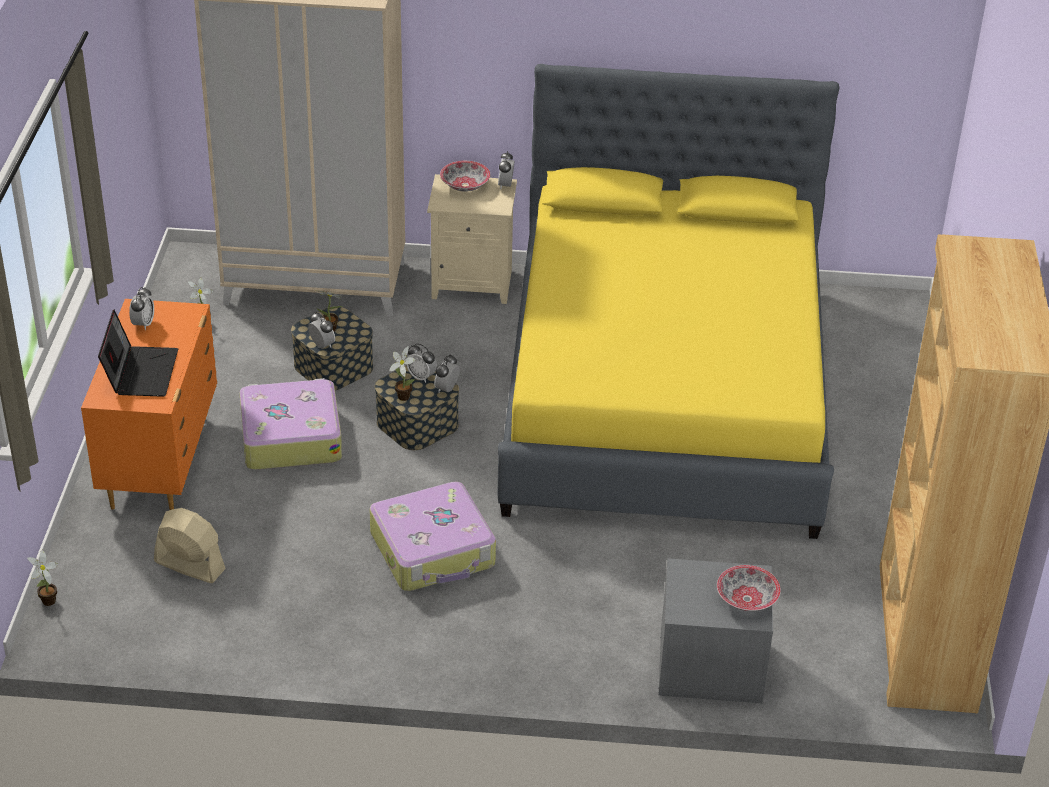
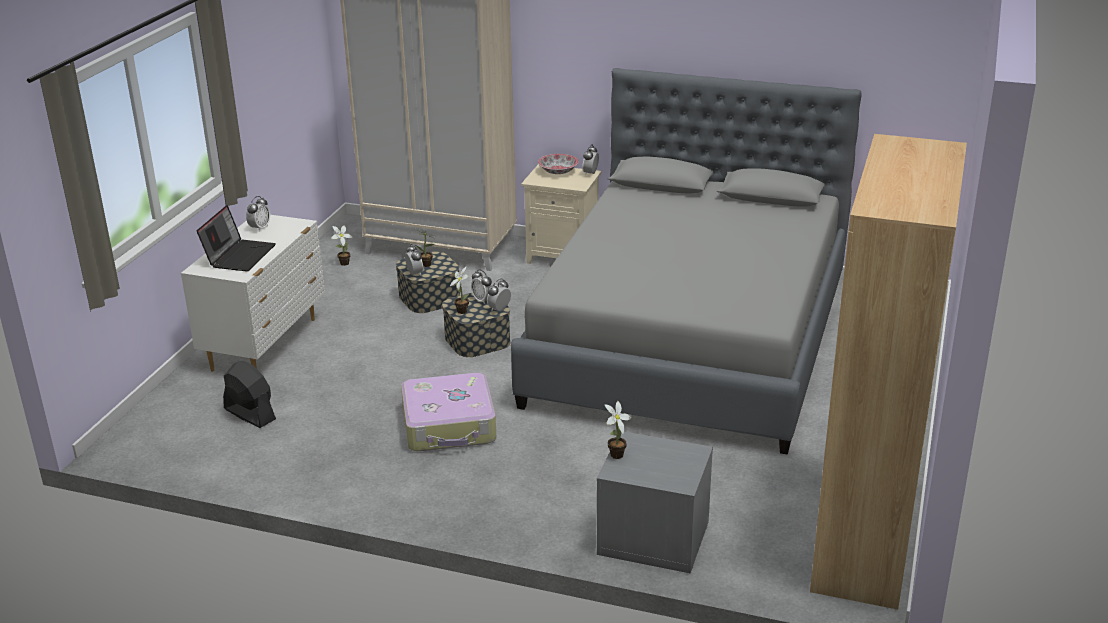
camera: 15 degrees right, 10 degrees down
(47, 602) = (127, 426): potted plant -> potted plant (615, 456)
(161, 460) = (266, 344): orange dresser -> white dresser
(189, 565) = (249, 414): beige fan -> black fan
(290, 437) = (373, 339): suitcase -> none
(665, 394) = (690, 340): yellow bed -> grey bed
(747, 599) = (680, 468): bowl -> none

